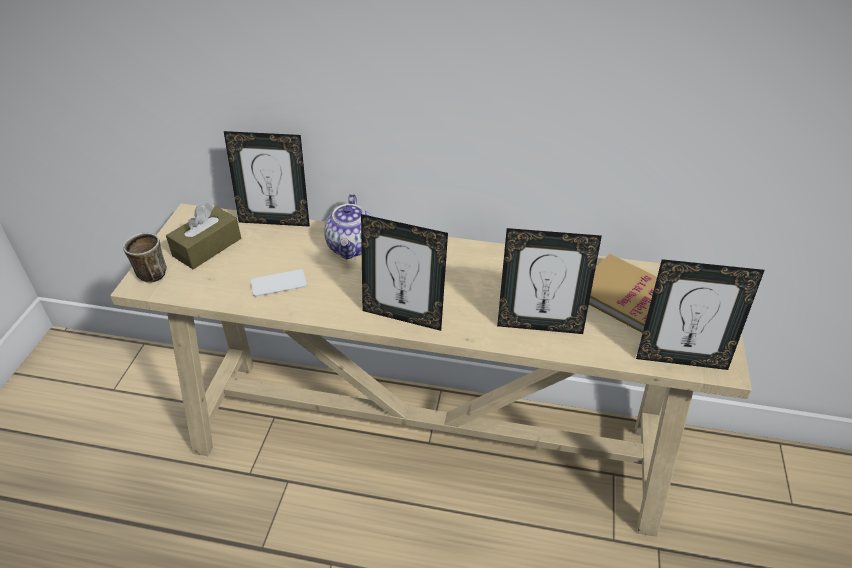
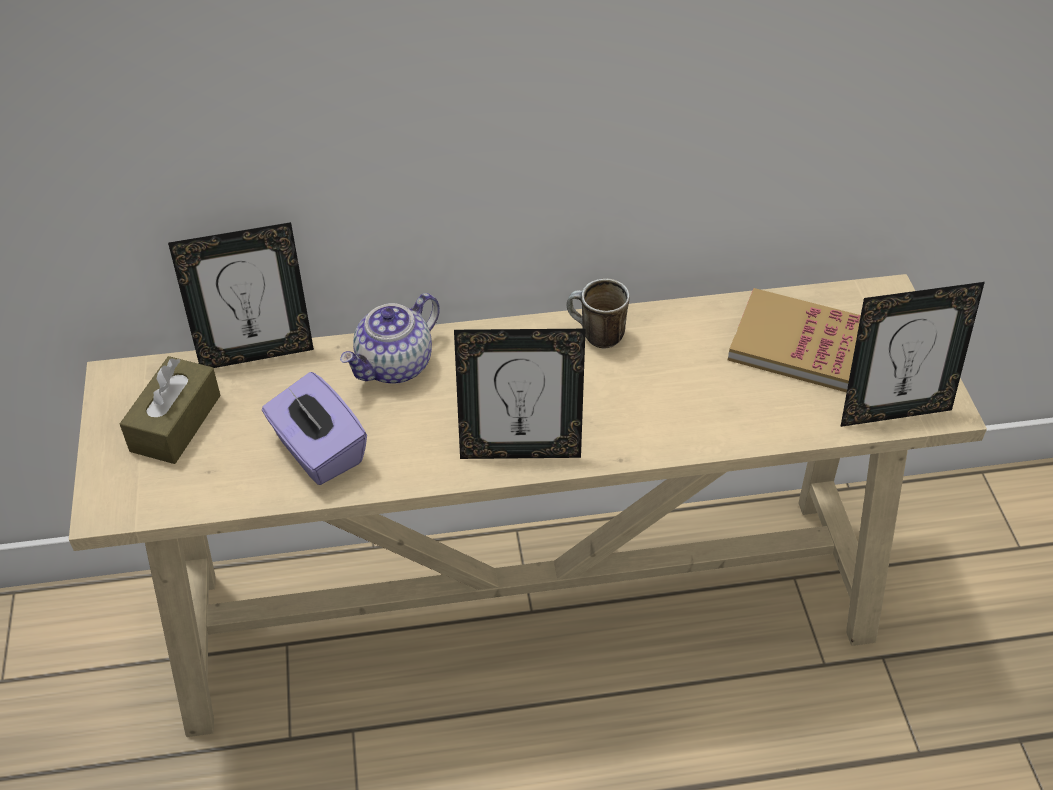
camera: 20 degrees left, 5 degrees up
(148, 273) = (108, 488): mug -> mug (595, 336)
(278, 283) = (318, 451): phone -> purple tissue box
(352, 247) = (395, 366): teapot -> teapot turned 60 degrees clockwise
(539, 325) = (704, 413): picture frame -> none

